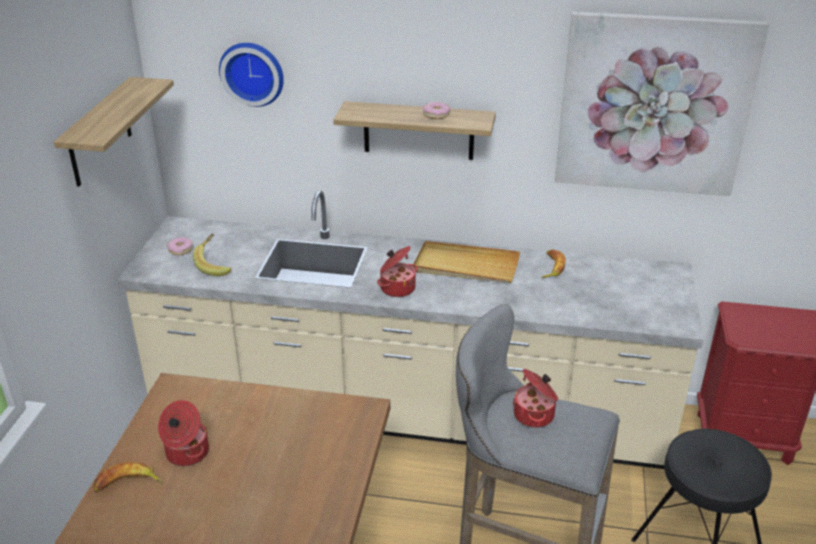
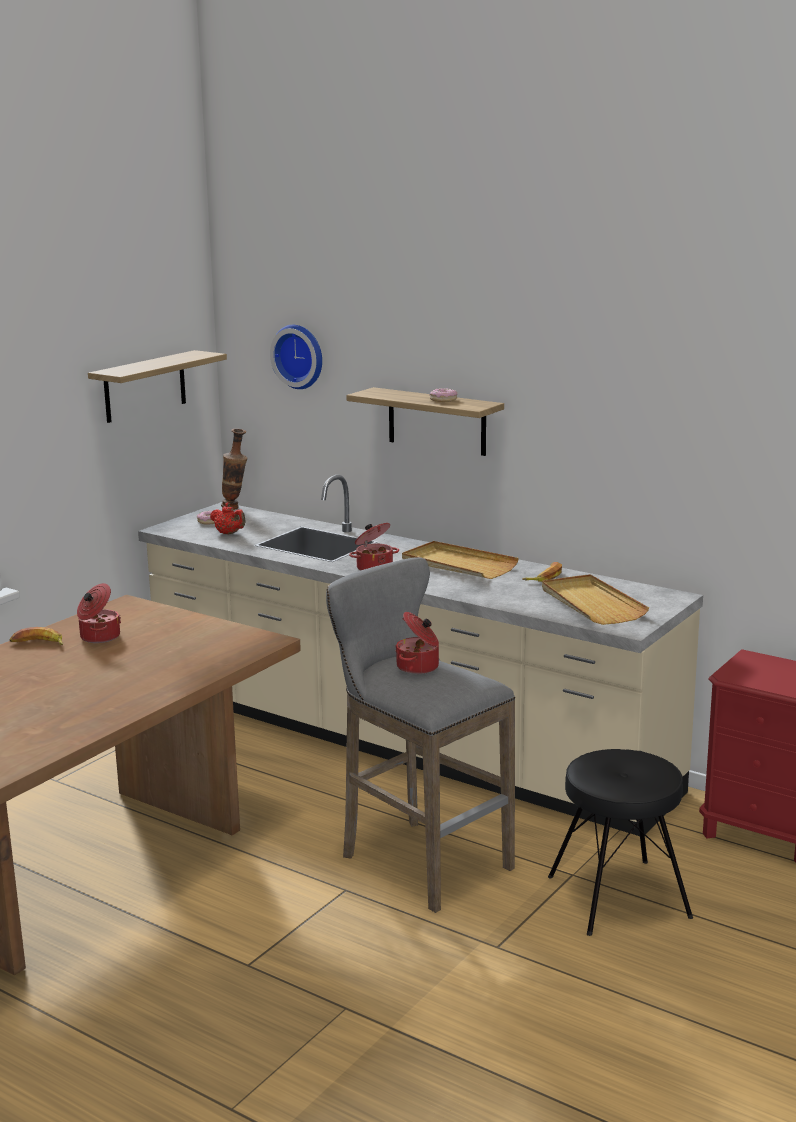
camera: 25 degrees right, 15 degrees down
(190, 224) = (235, 508): none -> vase
(216, 265) = (229, 533): banana -> red teapot
(621, 296) = (591, 603): none -> beige tray
(653, 105) = (651, 401): picture -> none

